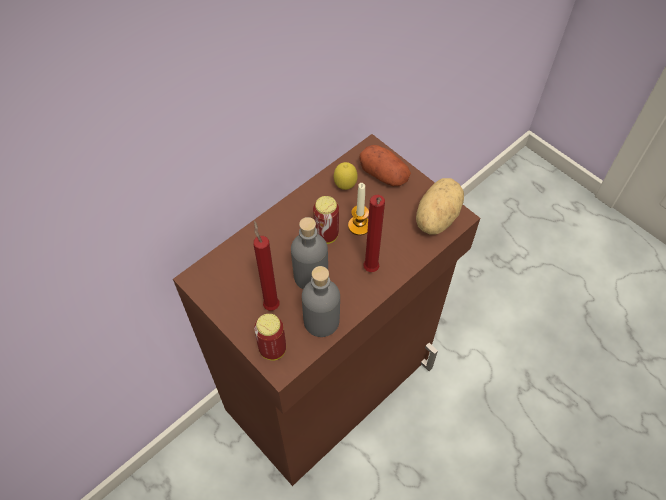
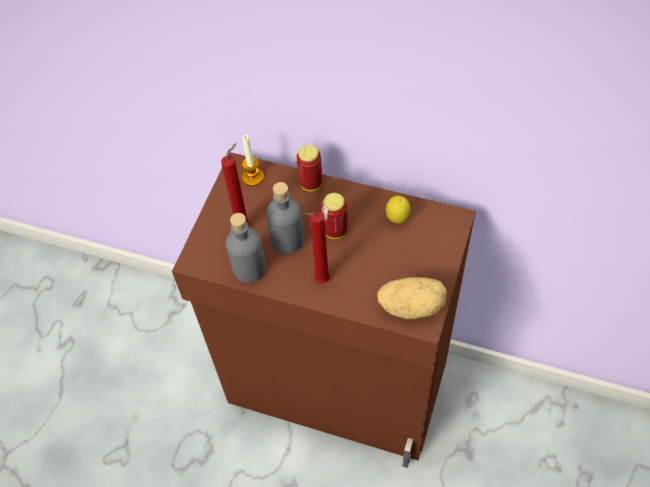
camera: 65 degrees right, 0 degrees up
(272, 349) = (205, 248): can -> can (311, 183)
(359, 226) = (361, 250): candle -> candle (253, 177)
(384, 174) = (432, 242): potato -> none

